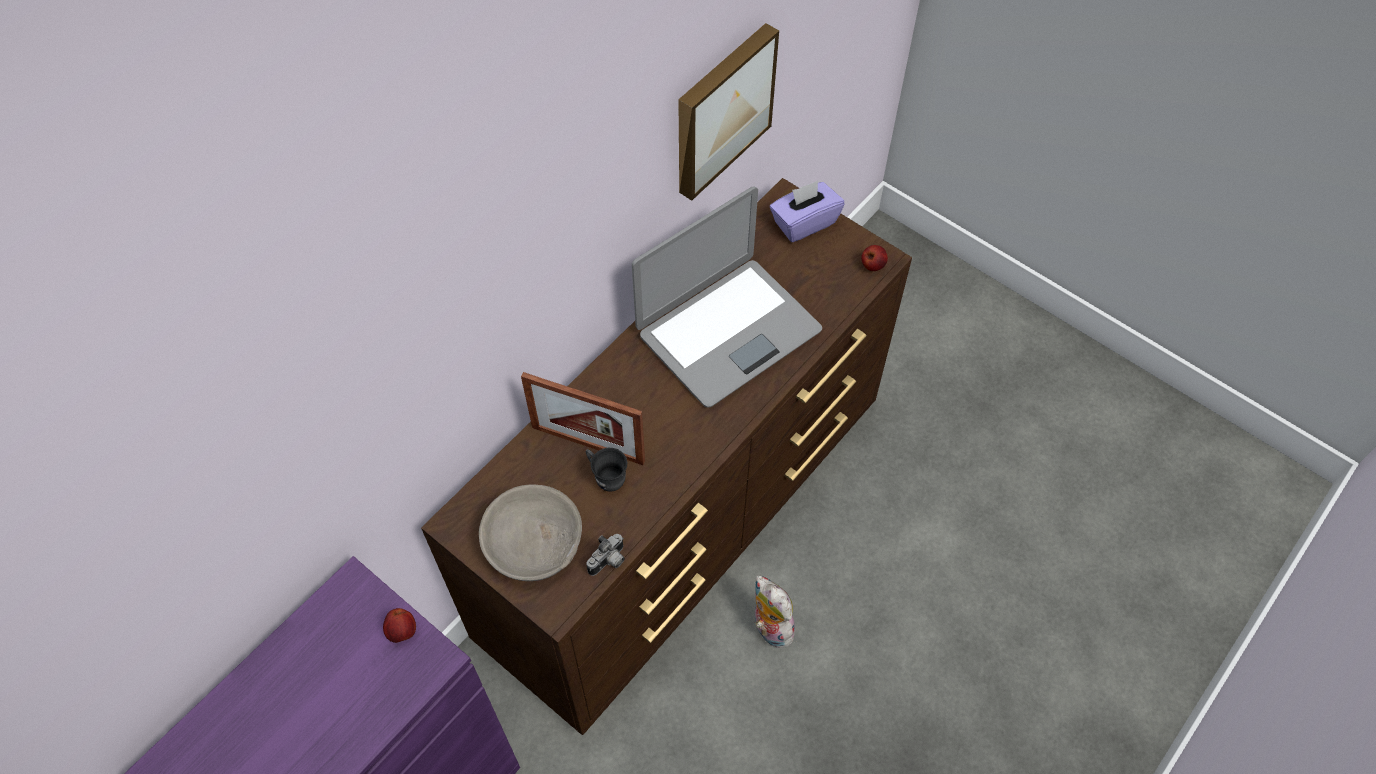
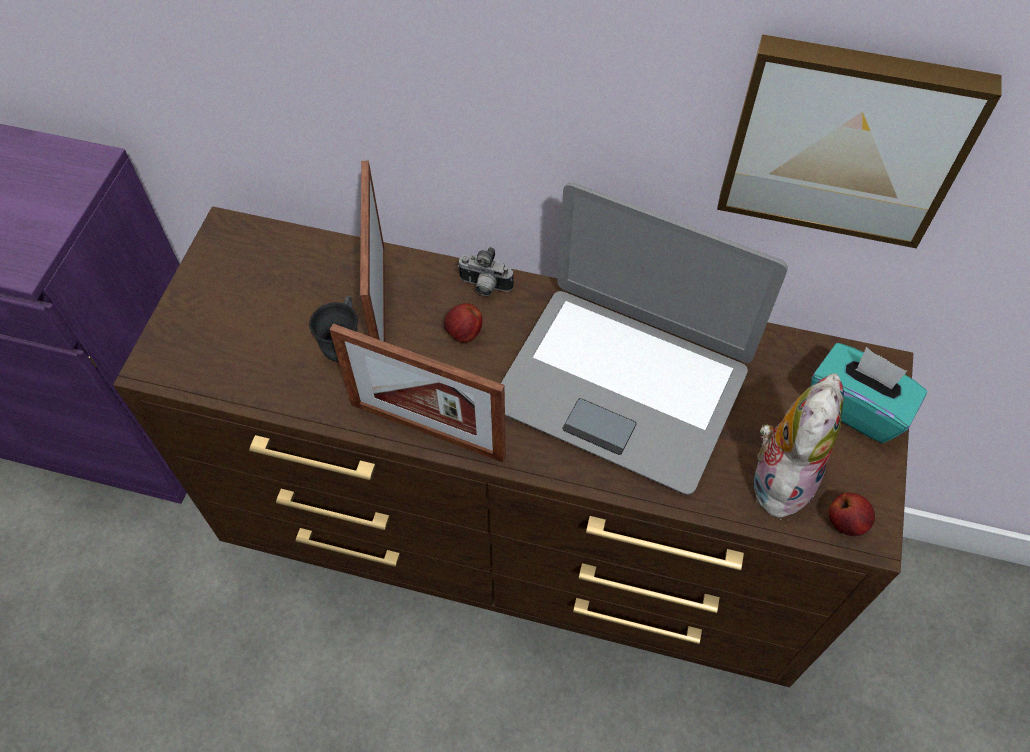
camera: 65 degrees right, 0 degrees up
(402, 632) = (46, 224): apple -> apple (464, 333)
(533, 543) = (229, 310): grey bowl -> none
(609, 562) = (232, 392): camera -> camera (484, 287)
(703, 452) = (427, 430): none -> picture frame
(769, 628) = (429, 688): plush toy -> plush toy (780, 476)
(804, 222) = (856, 406): purple tissue box -> turquoise tissue box

